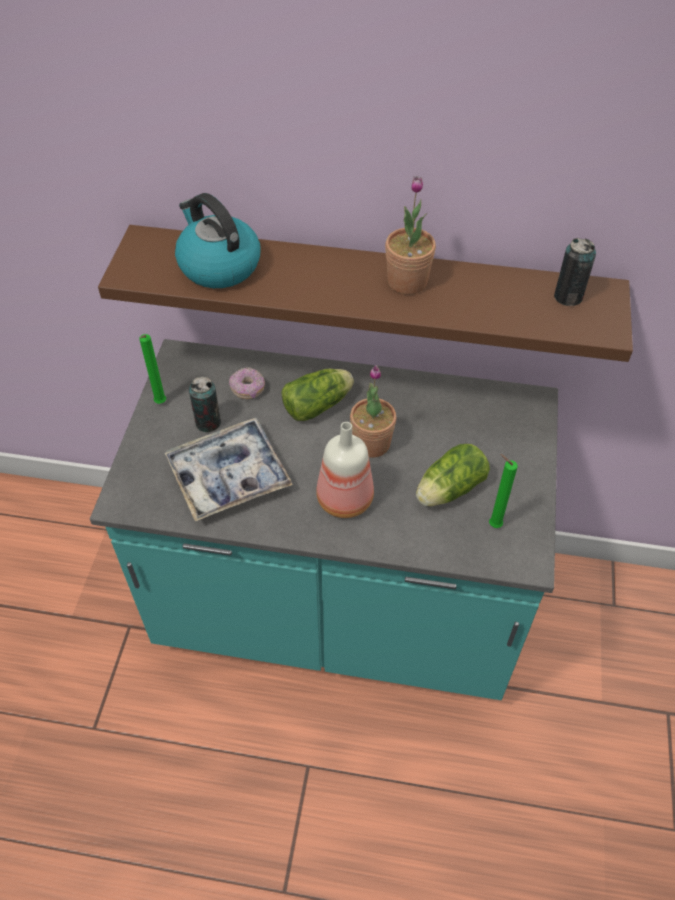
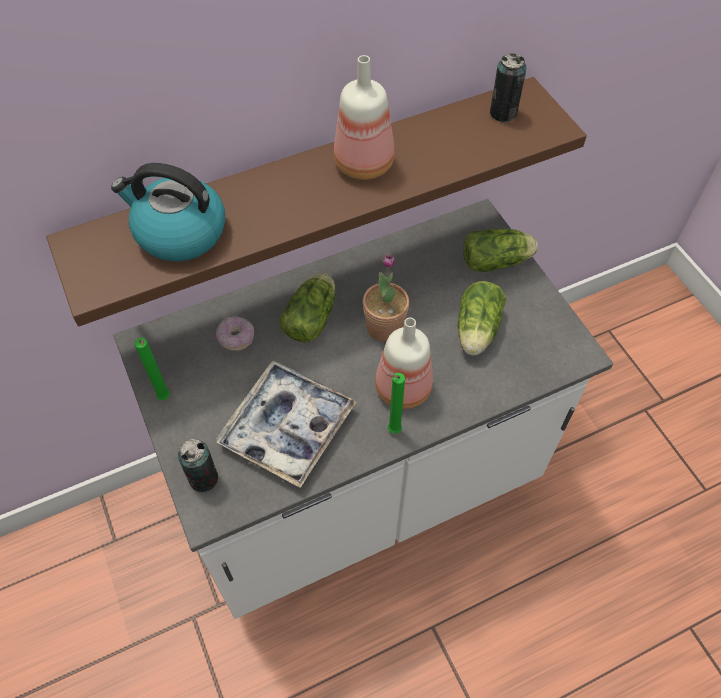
camera: 35 degrees left, 5 degrees up
(208, 423) = (226, 390): can -> can (203, 478)
(337, 608) = (360, 484): turquoise counter -> white counter
(407, 281) = (365, 163): potted plant -> bottle
(492, 524) = (532, 339): green candle -> green candle (392, 430)
(519, 444) = (498, 261): none -> lettuce

